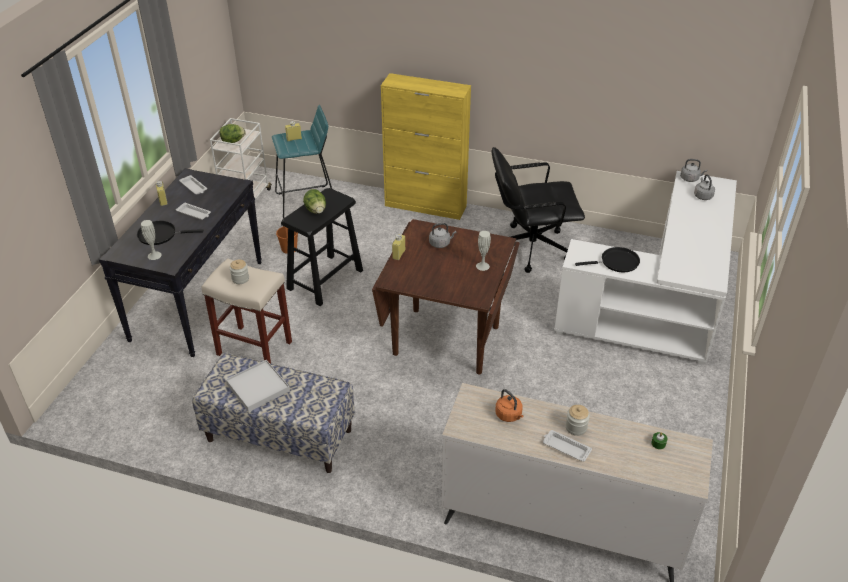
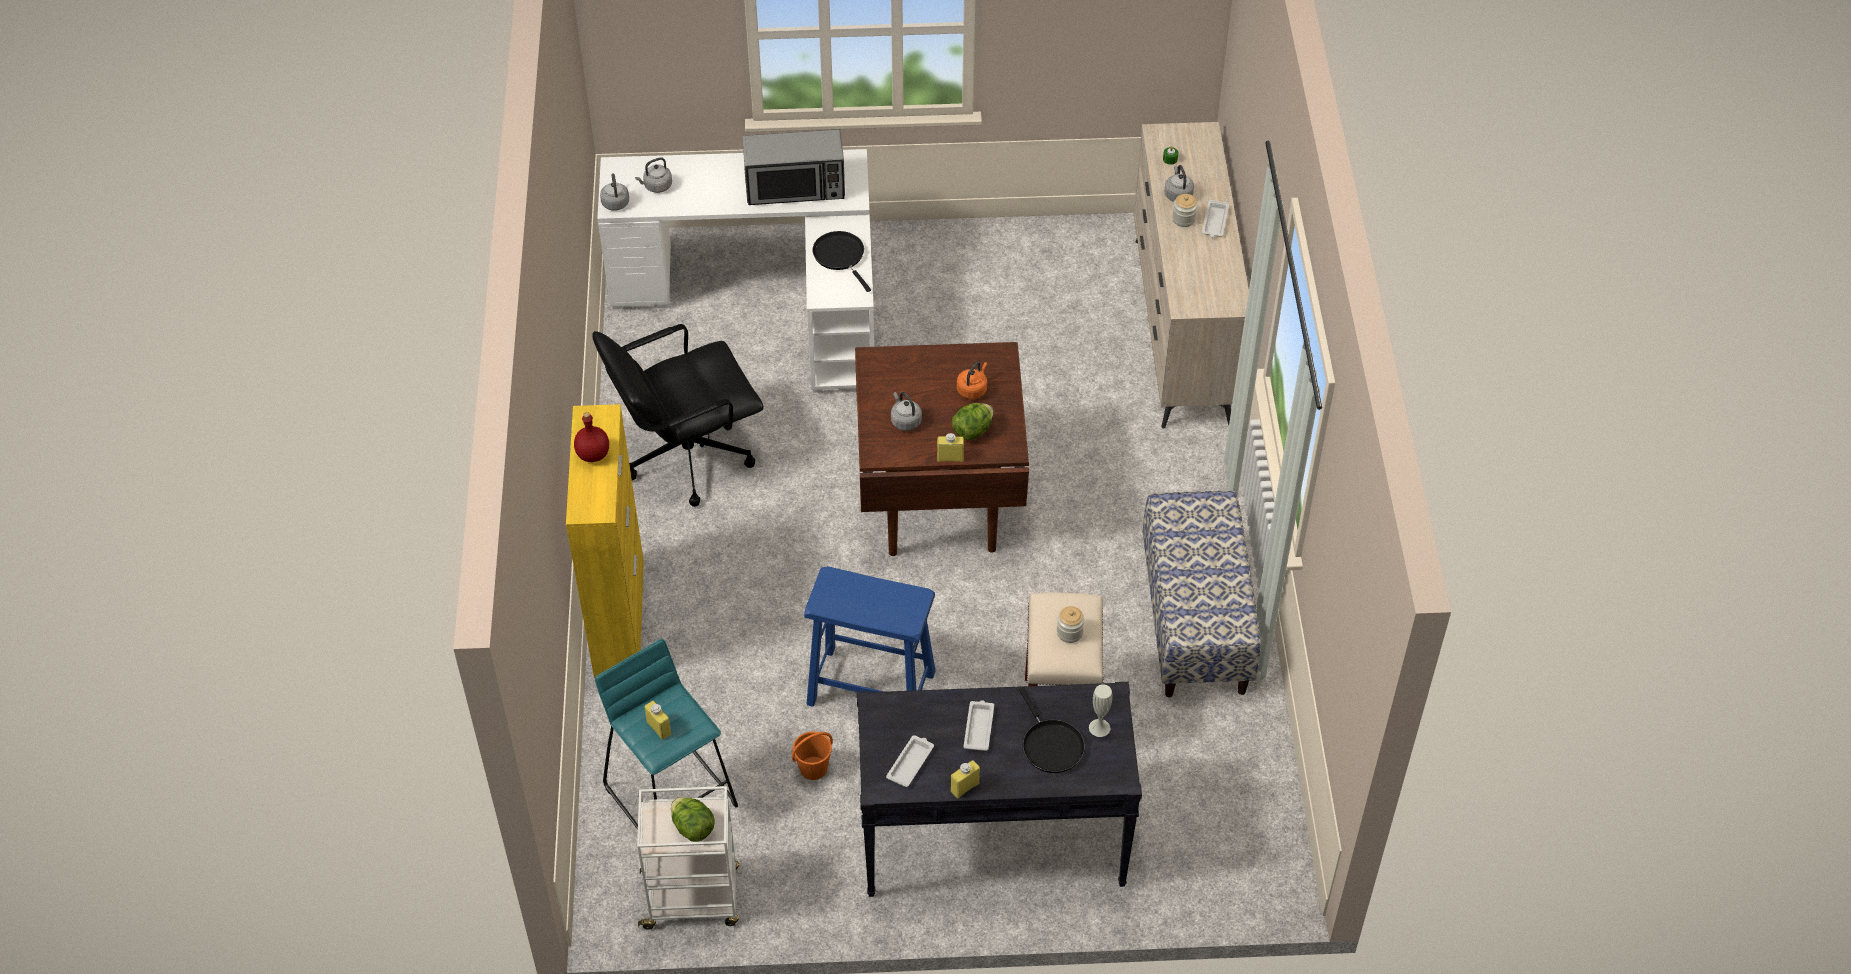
camera: 110 degrees left, 10 degrees up
(258, 387) = (1207, 582): white tray -> none
(316, 210) = (874, 602): lettuce -> lettuce (972, 431)
(325, 279) = (870, 687): black stool -> blue stool
(431, 85) = (592, 454): none -> red bottle
(482, 266) = (934, 366): white vase -> none
(509, 415) = (1197, 271): orange kettle -> orange kettle (972, 389)
(530, 247) = (686, 456): black office chair -> black office chair turned 90 degrees clockwise
(609, 434) = (1178, 194): none -> grey kettle
(689, 251) = (795, 187): none -> microwave

